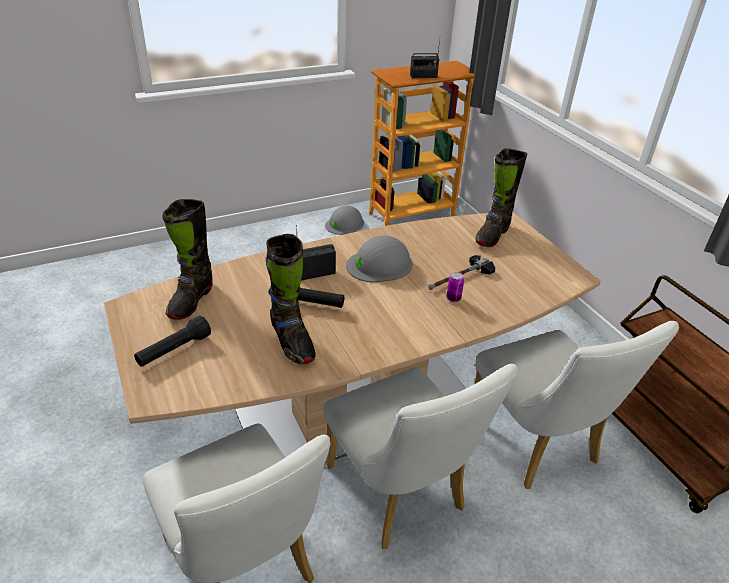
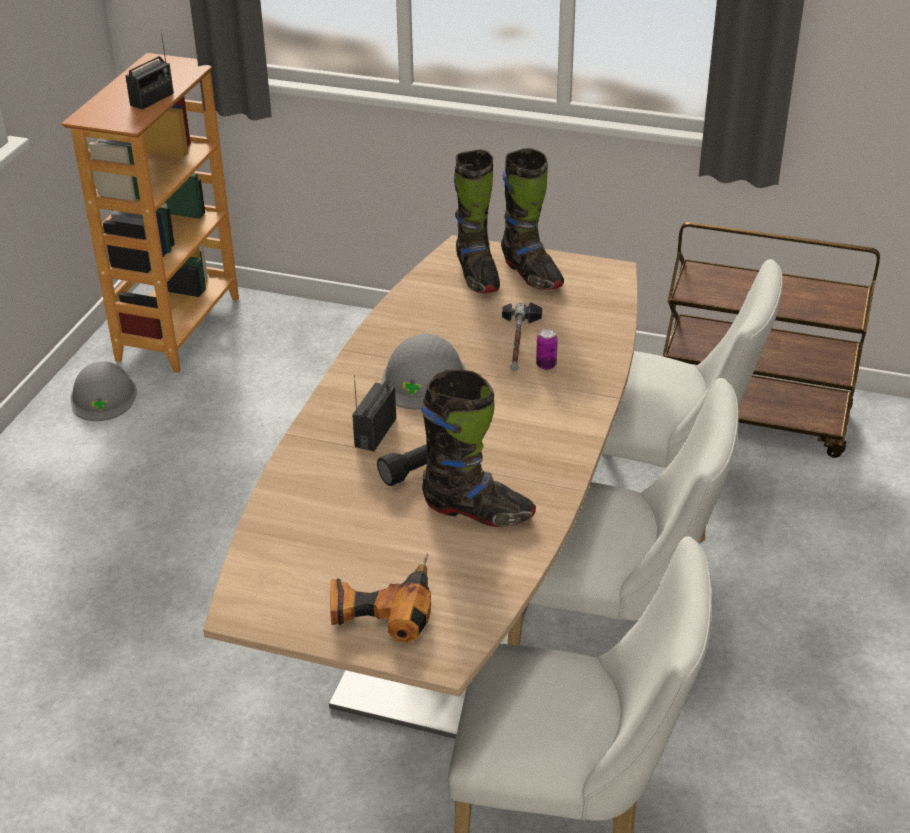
camera: 45 degrees left, 0 degrees up
(174, 350) = (381, 606): black flashlight -> power drill
(191, 300) = (300, 553): black boot -> black boot (531, 274)

